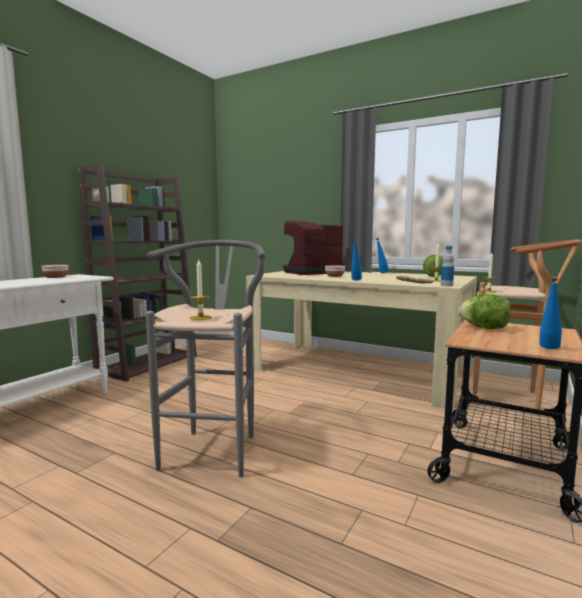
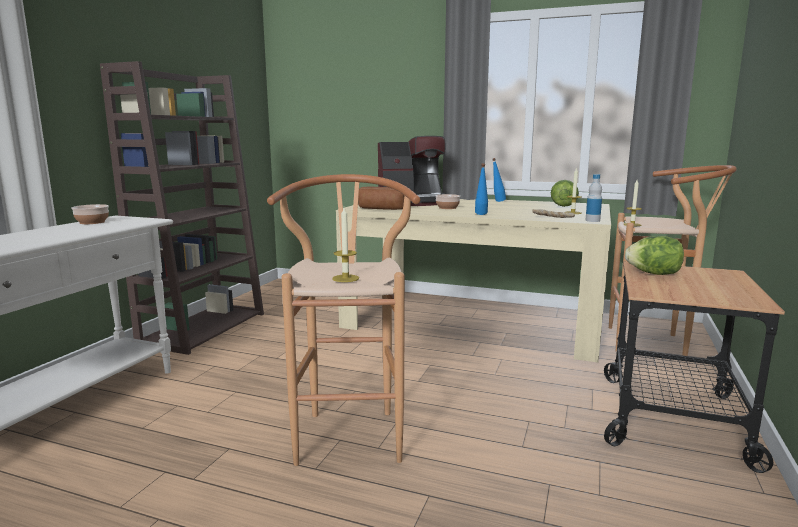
camera: 10 degrees left, 5 degrees up
(214, 447) = (350, 430): grey stool -> brown stool
(281, 276) = (381, 209): none -> bread
(311, 272) = (411, 202): coffee machine -> coffee machine turned 150 degrees counterclockwise
(548, 349) = (735, 298): blue bottle -> none

